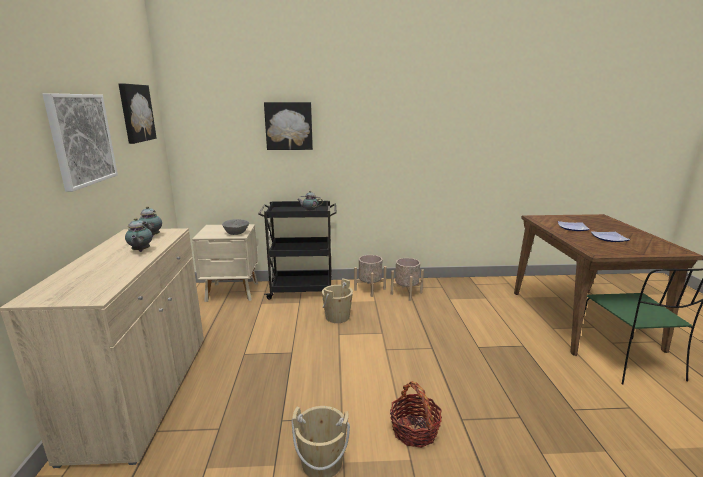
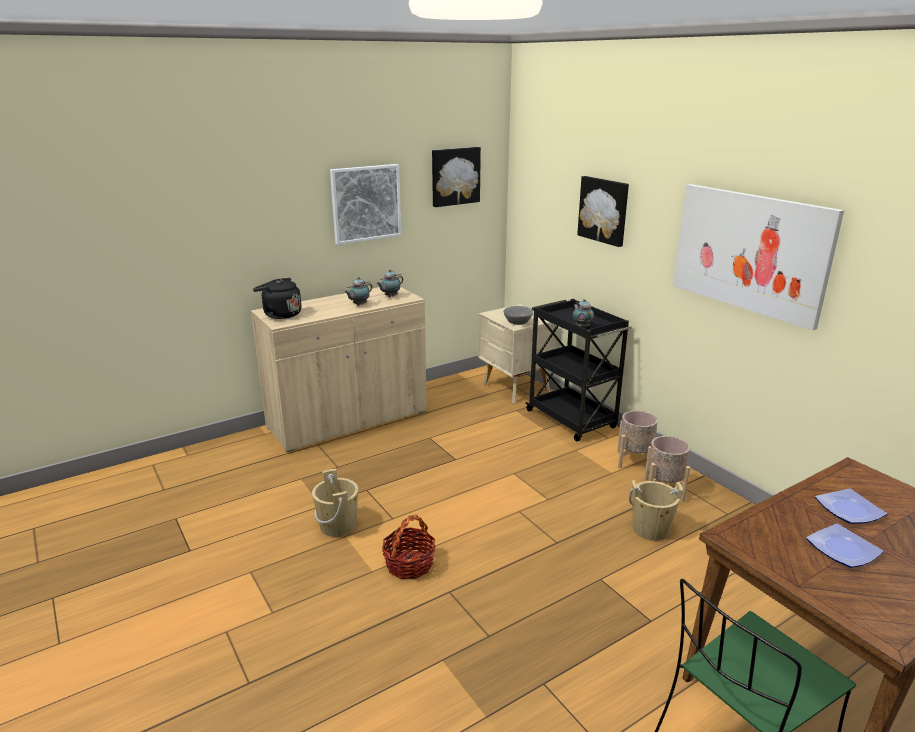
camera: 60 degrees right, 5 degrees up
(67, 292) = (280, 314): none -> black kettle
(337, 317) = (545, 461): beige bucket -> beige bucket (651, 529)
(415, 130) = (750, 252): none -> picture

